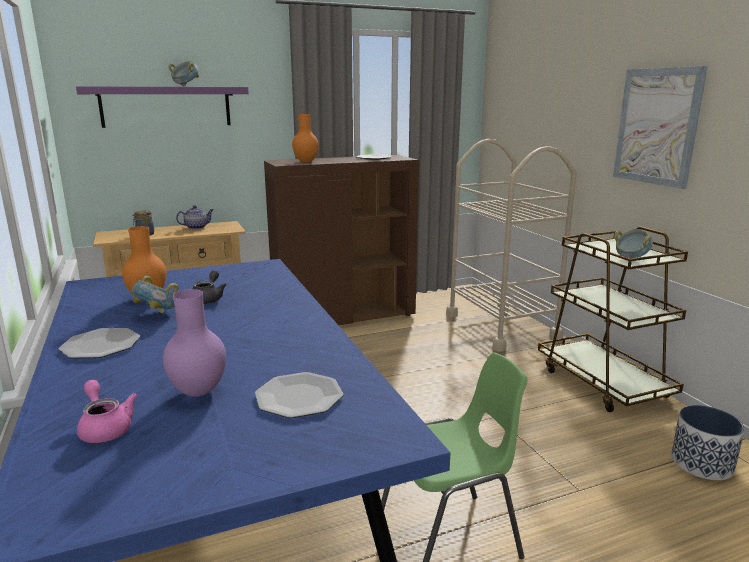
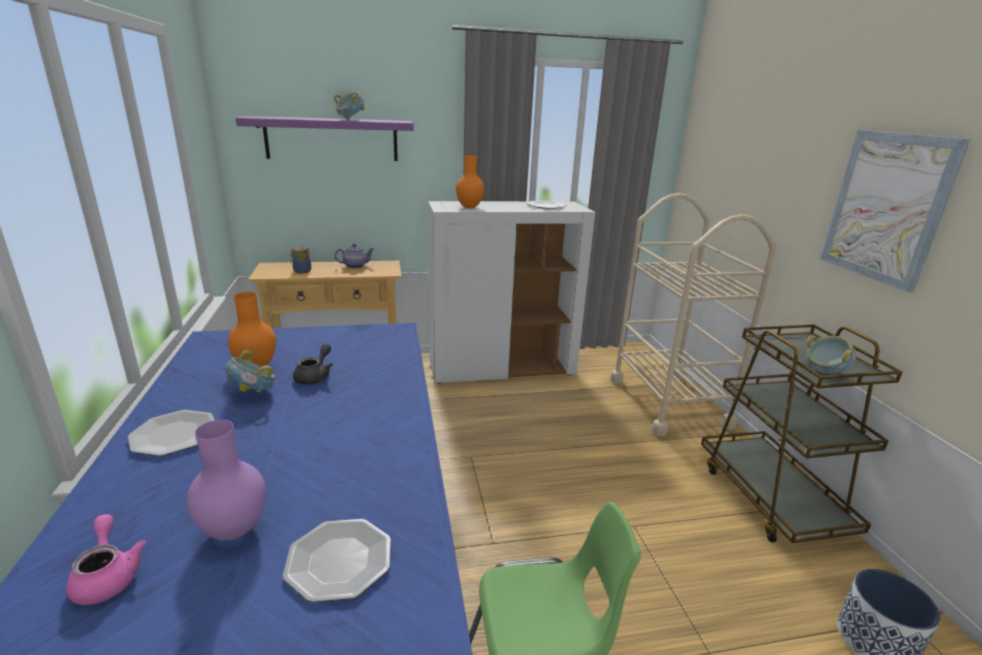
camera: 10 degrees right, 5 degrees up
(345, 317) = (502, 369): brown cabinet -> white cabinet

